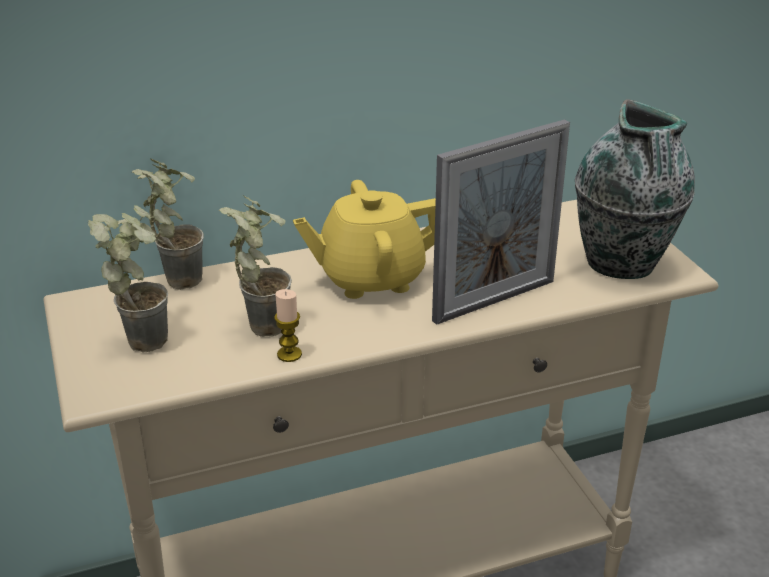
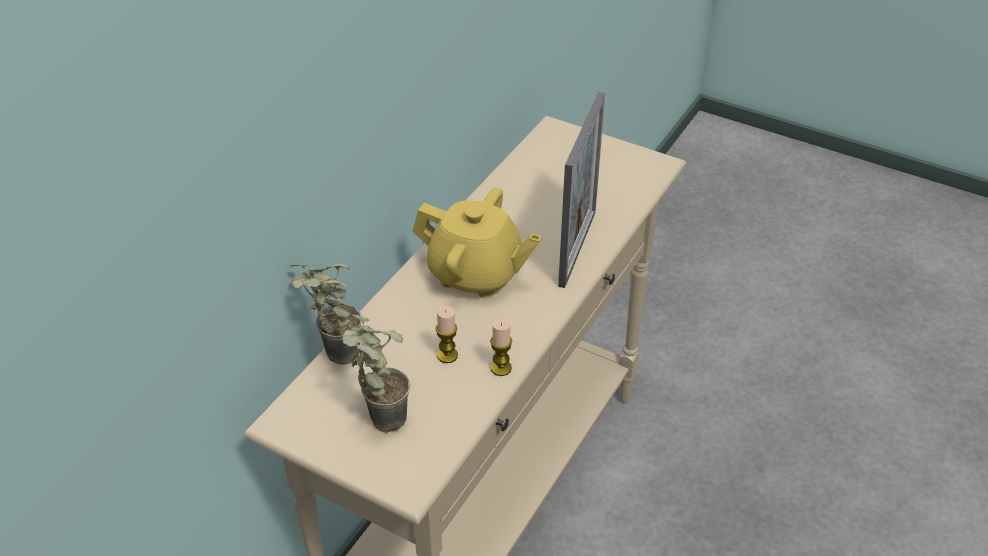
camera: 40 degrees left, 10 degrees up
(260, 322) = (447, 355): potted plant -> candle
(370, 278) = (476, 274): yellow teapot -> yellow teapot turned 105 degrees counterclockwise
(622, 263) = (619, 175): vase -> none

